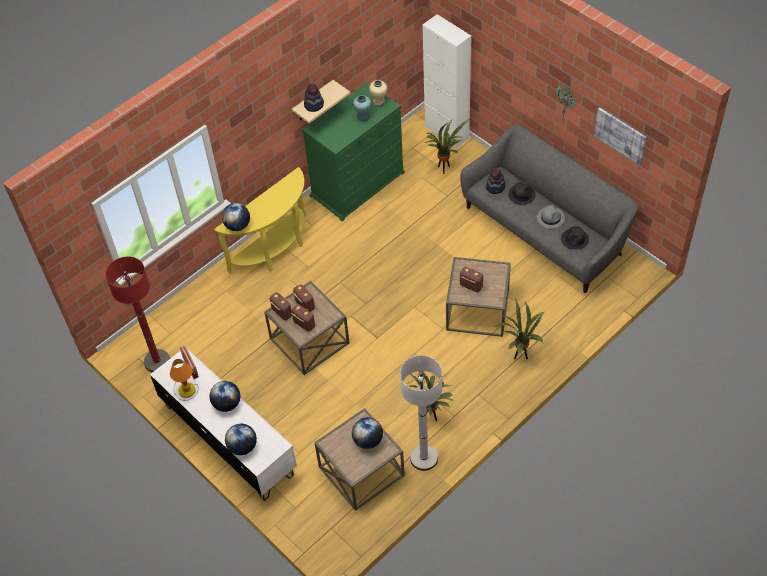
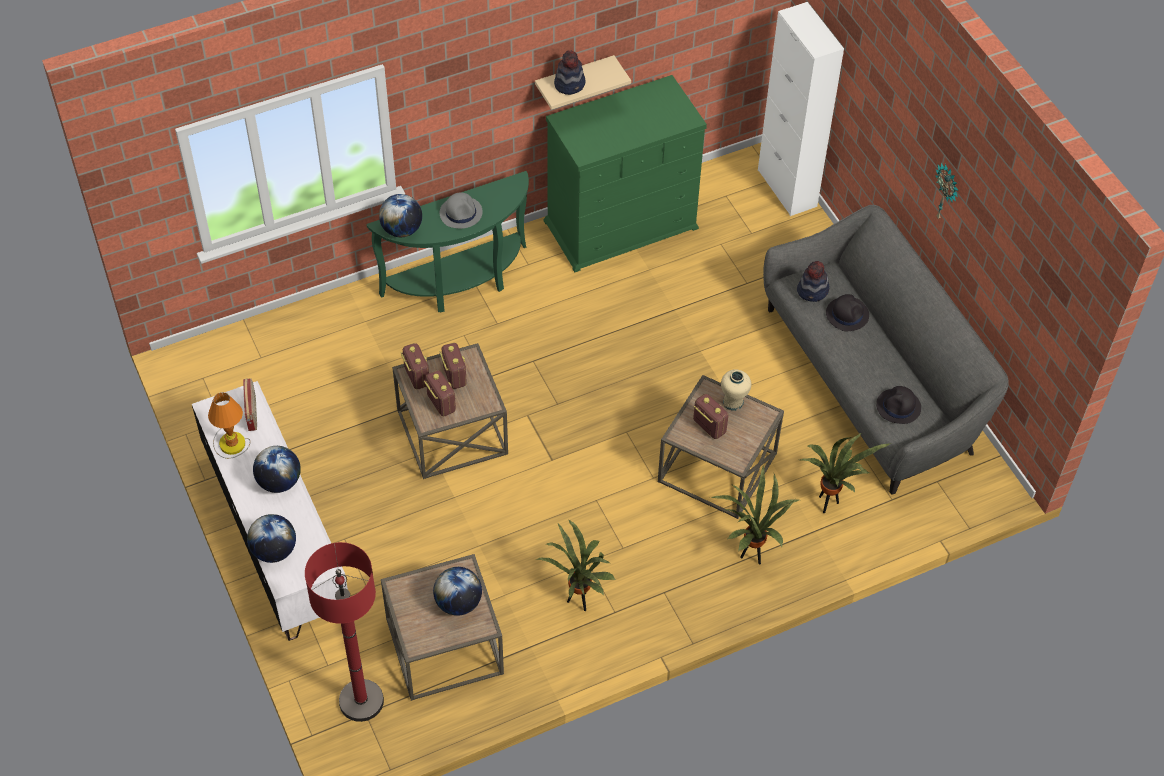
camera: 15 degrees right, 0 degrees up
(157, 361) = (226, 391): red floor lamp -> red floor lamp (361, 701)
(275, 249) = (460, 283): yellow console table -> green console table
(363, 117) = (643, 125): turquoise vase -> none
(378, 102) = (676, 109): beige vase -> beige vase (733, 402)
(424, 458) = (543, 658): white floor lamp -> none
(444, 169) = (760, 241): potted plant -> potted plant (828, 504)
(550, 218) = (876, 363): grey hat -> grey hat (461, 213)
(620, 135) = (1008, 267): picture -> none

